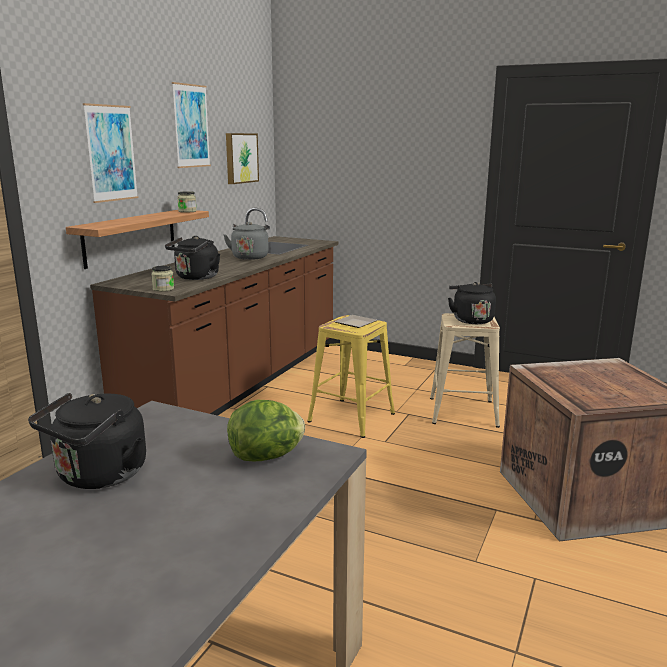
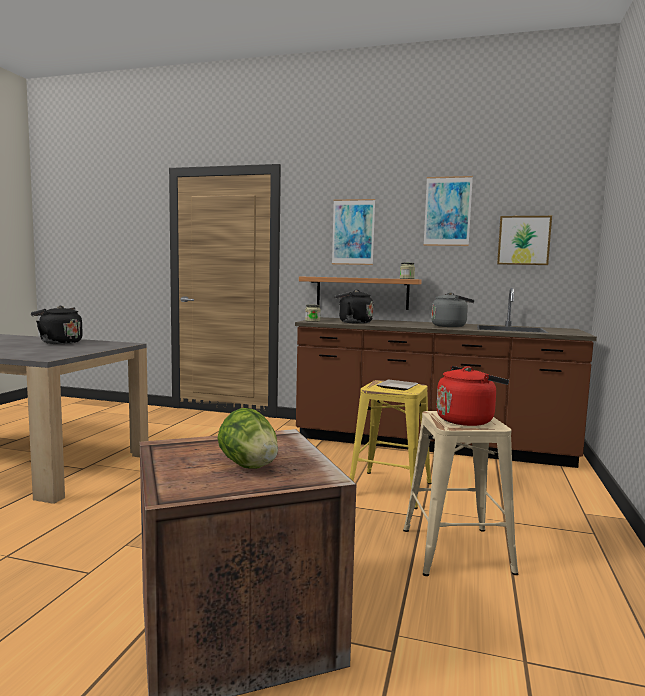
camera: 80 degrees right, 10 degrees down
(267, 456) = (55, 353): lettuce -> lettuce (249, 466)
(471, 320) = (467, 420): black kettle -> red kettle

